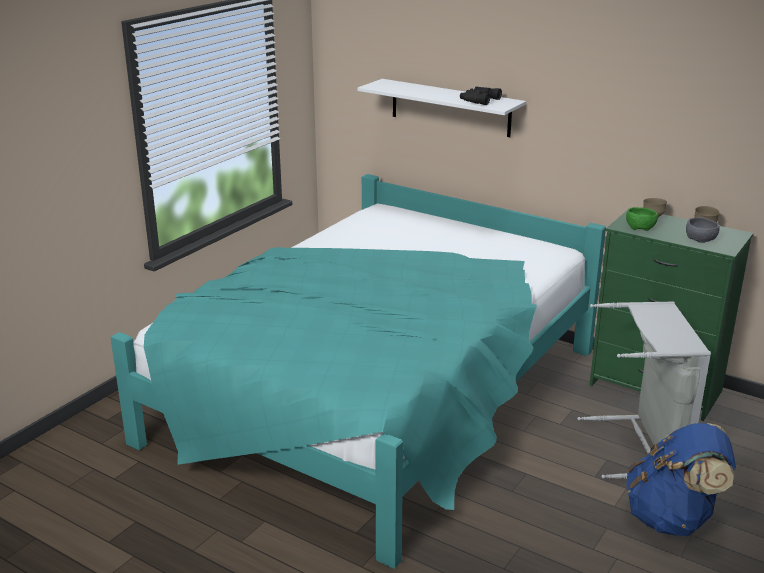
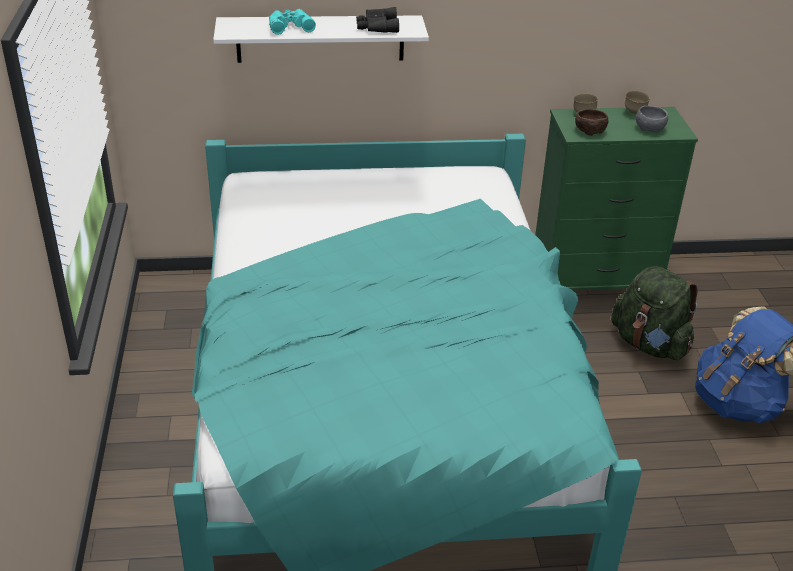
camera: 40 degrees left, 10 degrees up
(418, 90) = (289, 26): none -> turquoise binoculars
(640, 226) = (589, 130): green bowl -> brown bowl
(643, 447) = (649, 344): grey laundry basket -> green backpack

